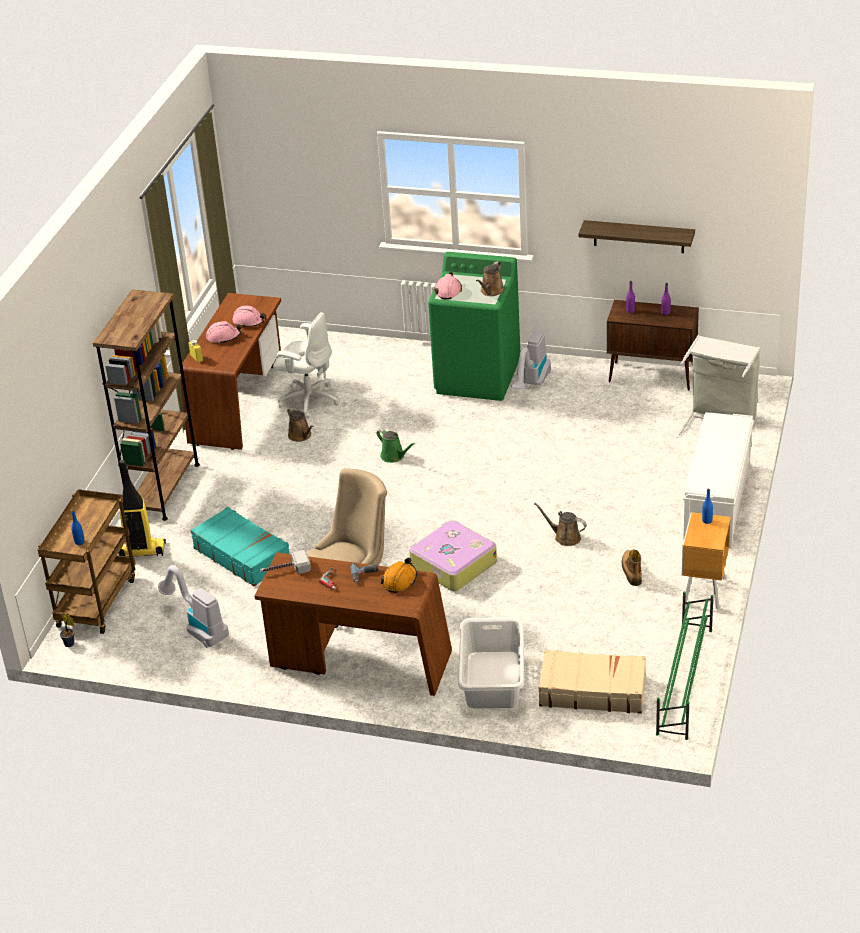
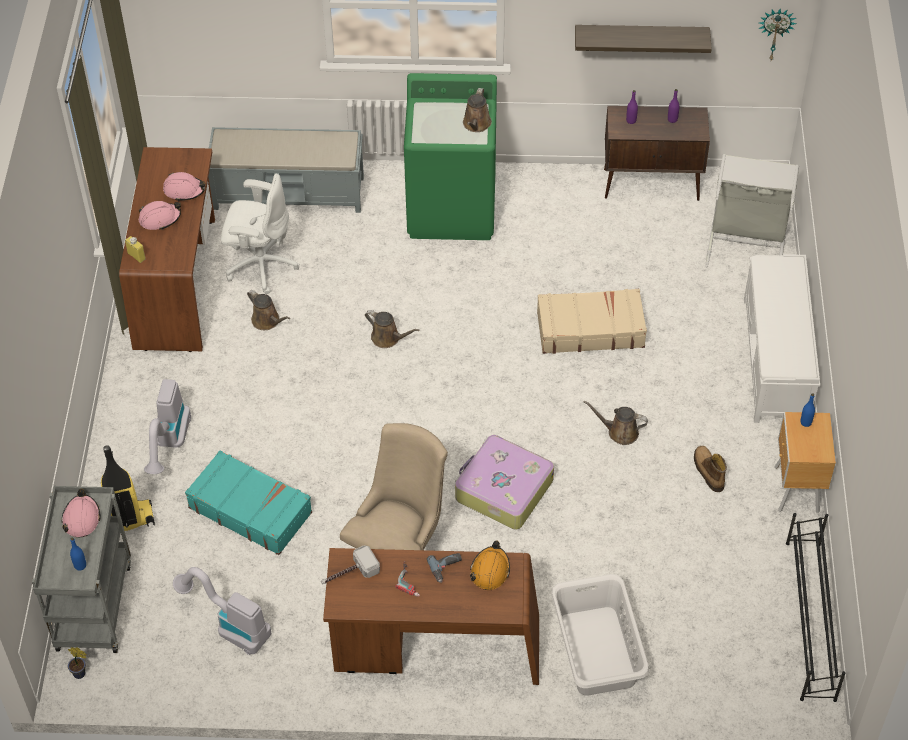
camera: 15 degrees left, 15 degrees up
(96, 601) = (93, 604): brown cart -> grey cart
(164, 489) = (124, 423): brown bookcase -> none
(349, 356) = (290, 193): none -> grey bench
(394, 456) = (388, 338): green watering can -> brown watering can
(448, 291) = (424, 129): pink hard hat -> pink hard hat (81, 518)
(531, 384) = (517, 212): vacuum cleaner -> vacuum cleaner (169, 445)
(592, 690) = (713, 648): beige suitcase -> beige suitcase (590, 329)
(684, 681) = (810, 620): green shoe rack -> black shoe rack
(750, 238) = (775, 33): none -> wall clock

